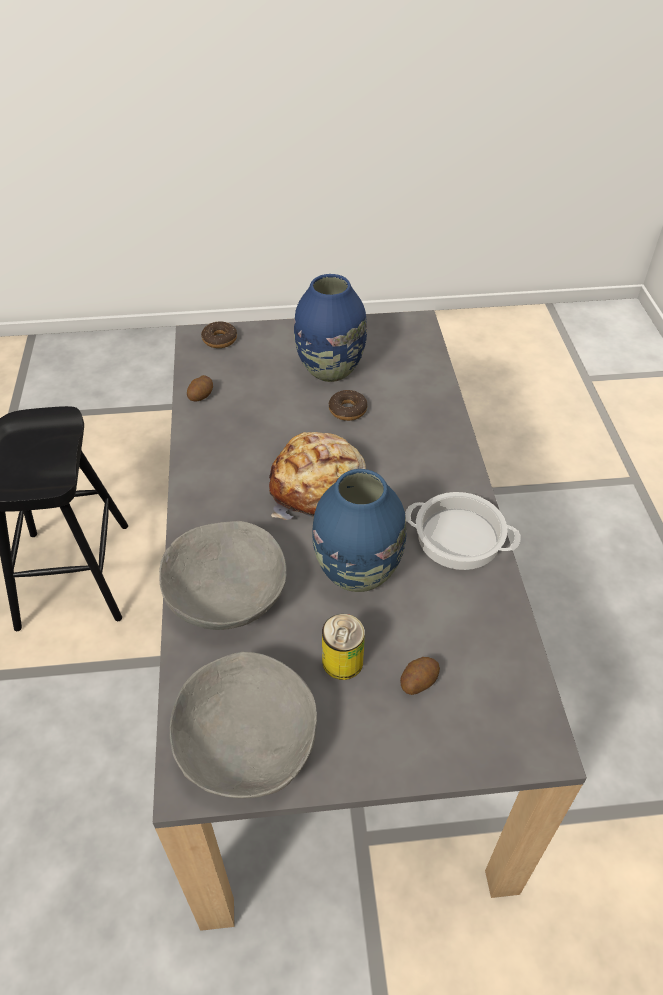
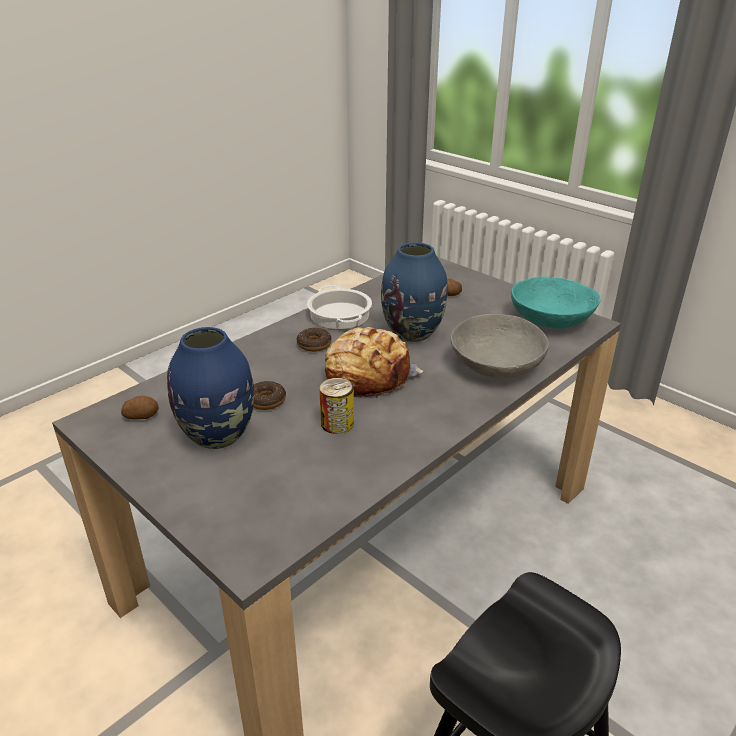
camera: 130 degrees left, 15 degrees down
(201, 396) = (343, 490): potato -> potato (141, 416)
(220, 339) = (237, 538): donut -> donut (314, 344)
(247, 741) = (550, 319): grey bowl -> turquoise bowl
(342, 661) = (471, 314): can -> can (337, 423)

